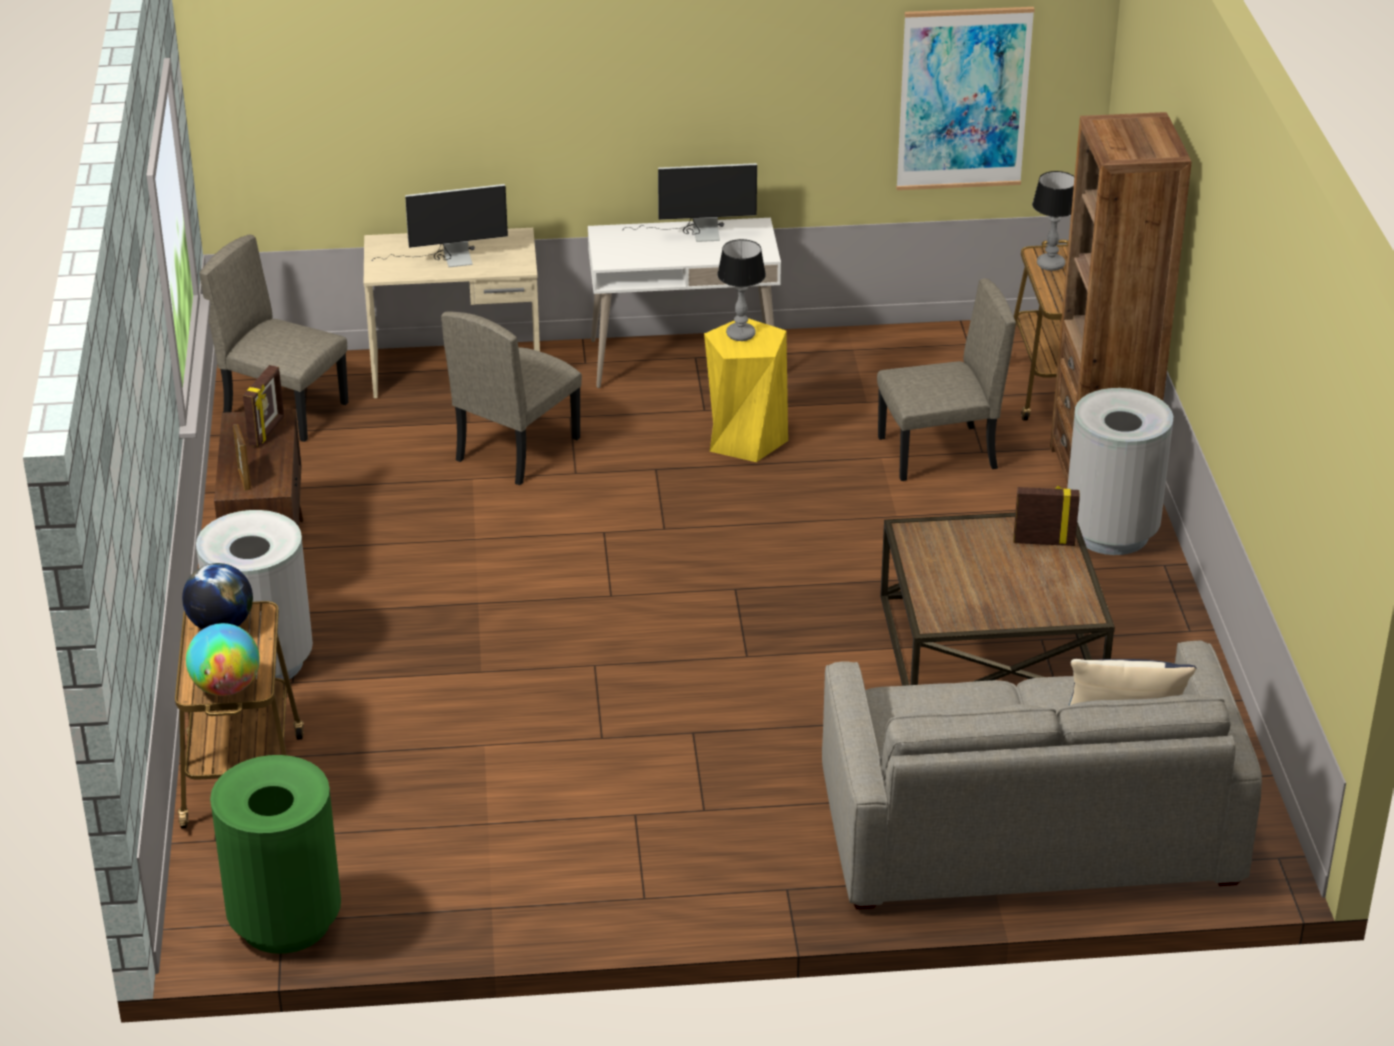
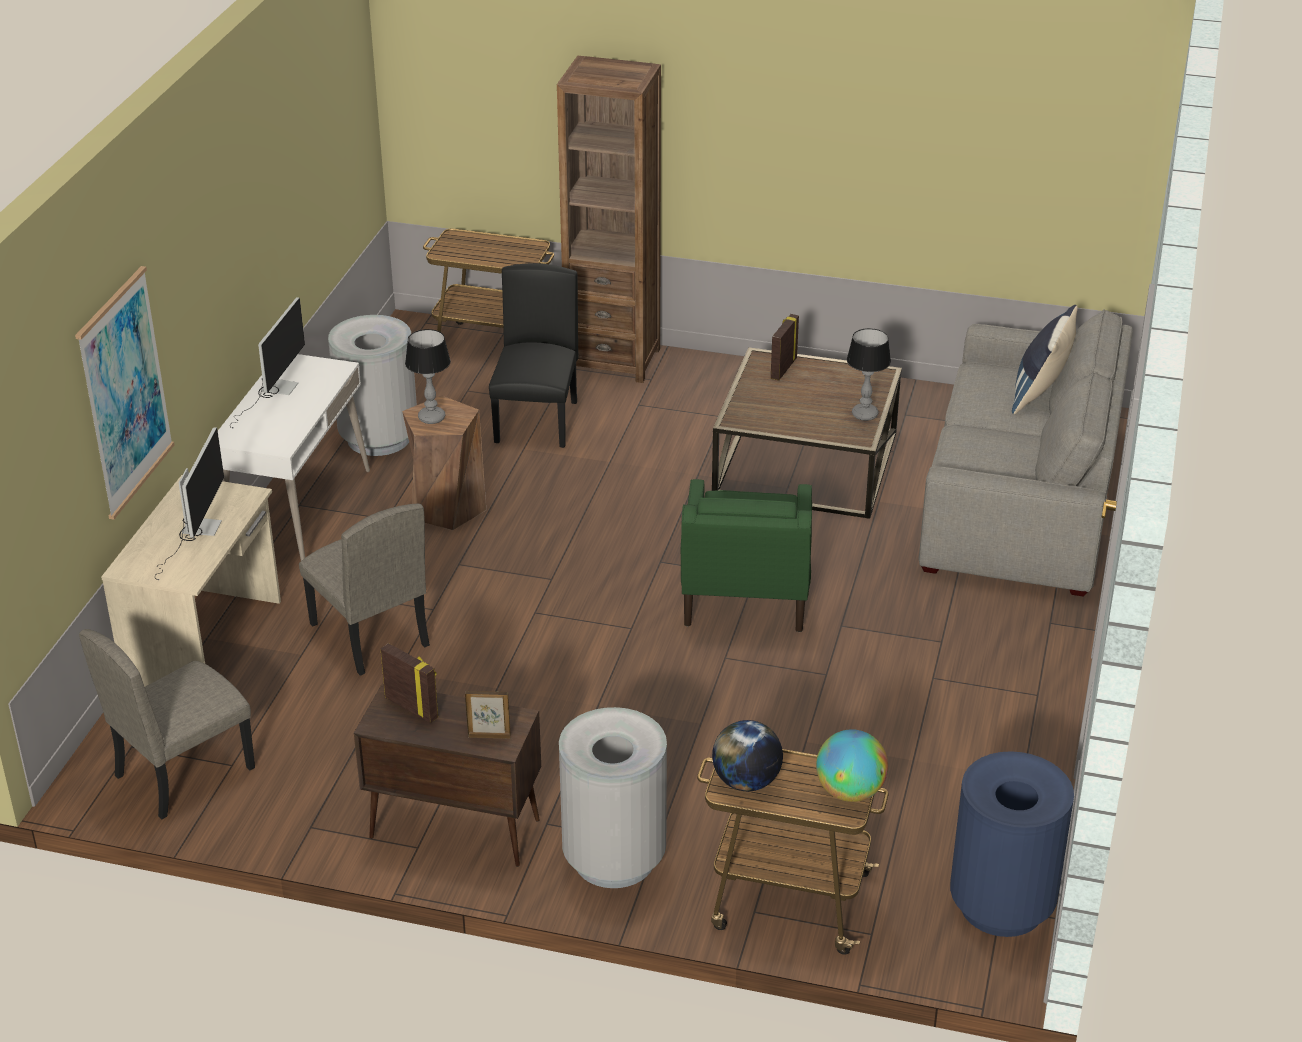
camera: 70 degrees left, 0 degrees up
(285, 921) = (1001, 906): green trash can -> blue trash can
(709, 656) = (745, 595): none -> green armchair
(745, 438) = (447, 507): yellow stool -> brown stool
(937, 453) = (537, 422): beige chair -> black chair
(963, 99) = (332, 169): picture -> picture (125, 392)
(1051, 264) = (461, 252): table lamp -> table lamp (864, 414)
(1110, 532) = (692, 376): grey trash can -> grey trash can (378, 438)

